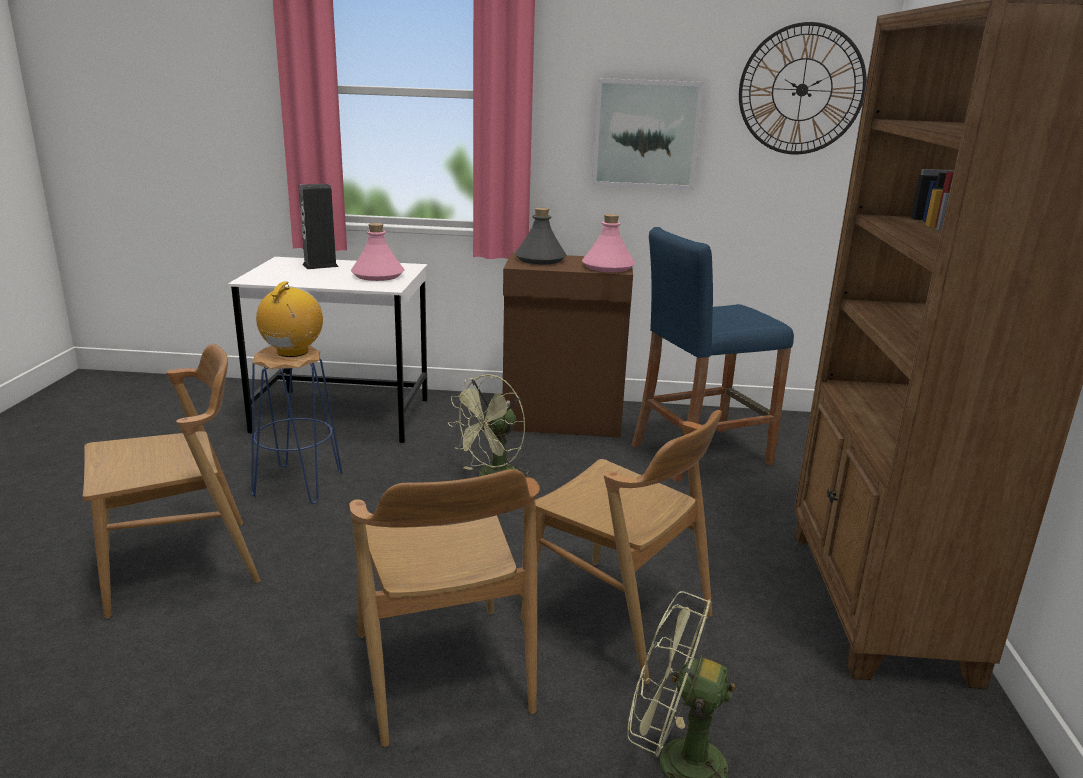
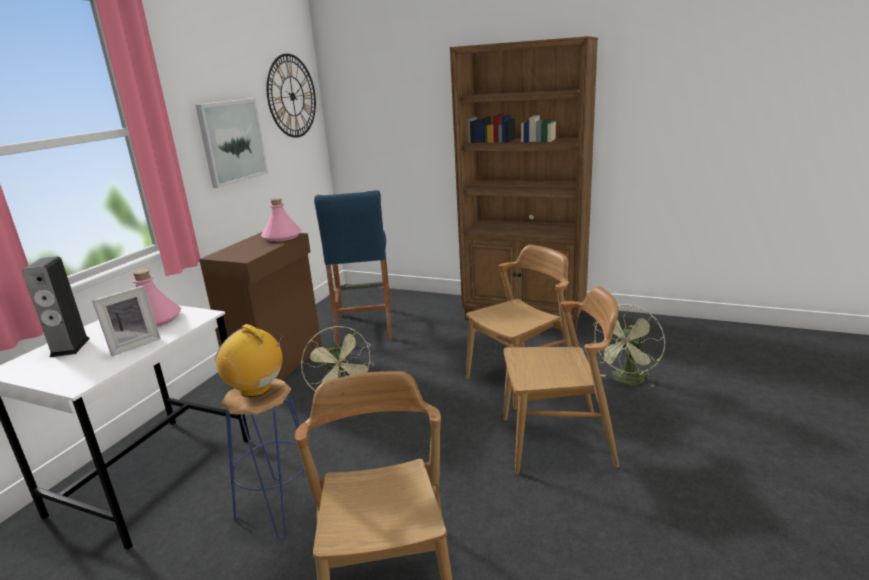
camera: 70 degrees left, 0 degrees up
(322, 279) = (133, 345): none -> picture frame
(540, 259) = (236, 252): grey bottle -> none

